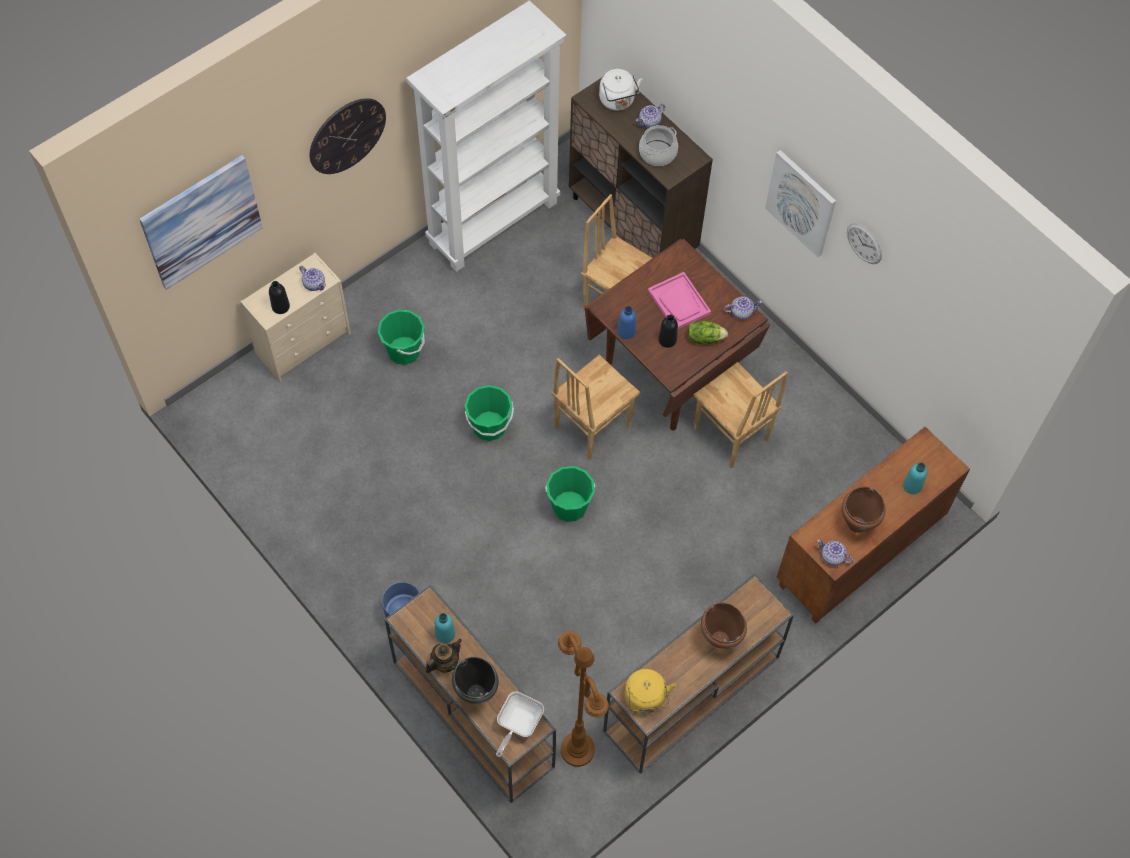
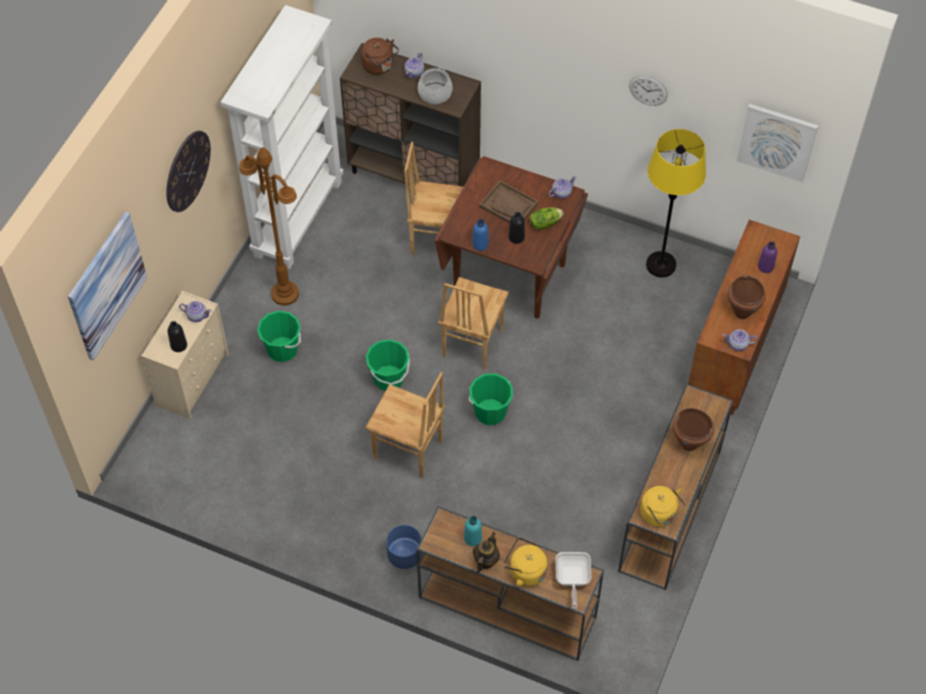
camera: 25 degrees left, 5 degrees down
(476, 693) = (525, 571): black cooking pot -> yellow kettle
(577, 749) = (606, 595): brown floor lamp -> brown floor lamp (284, 294)
(618, 101) = (379, 66): white kettle -> brown kettle
(679, 302) = (508, 205): pink tray -> brown tray
(730, 435) = (585, 303): brown chair -> brown chair (408, 451)
(801, 203) = (578, 82): picture -> picture (777, 141)
(832, 430) = (661, 265): none -> yellow floor lamp
(912, 486) = (765, 266): turquoise bottle -> purple bottle

